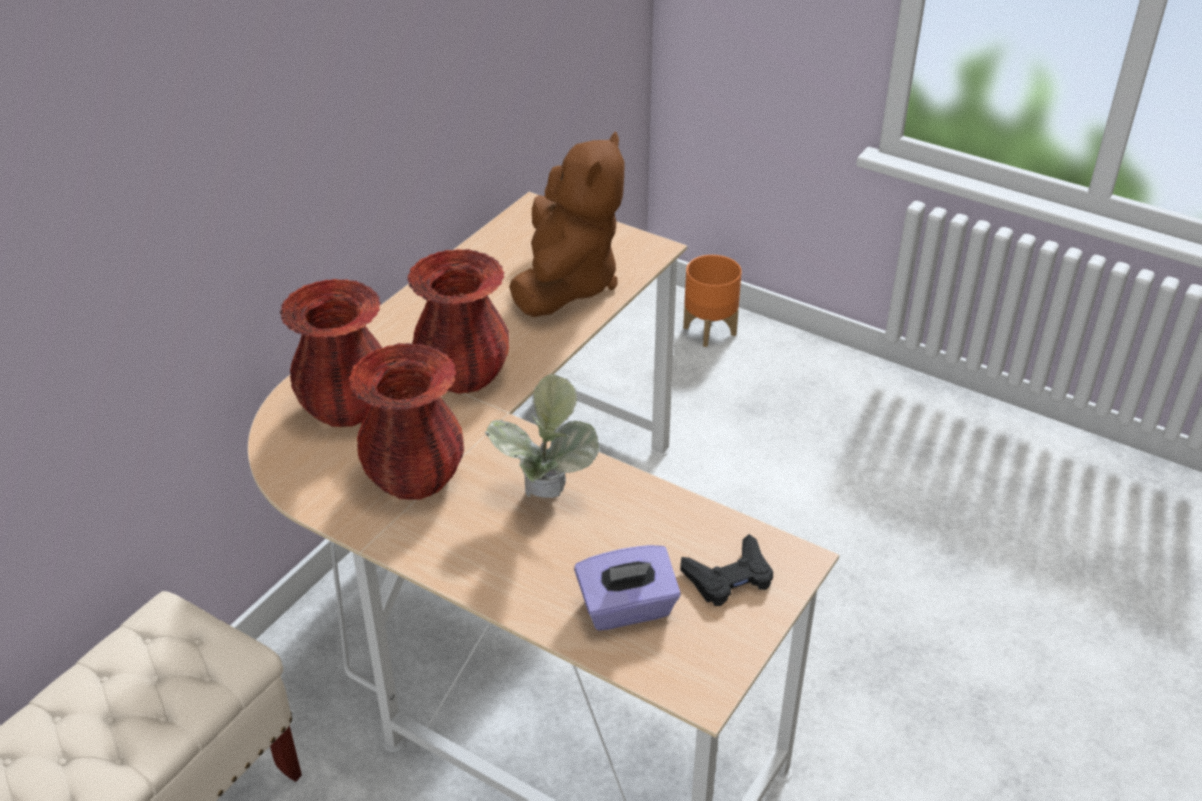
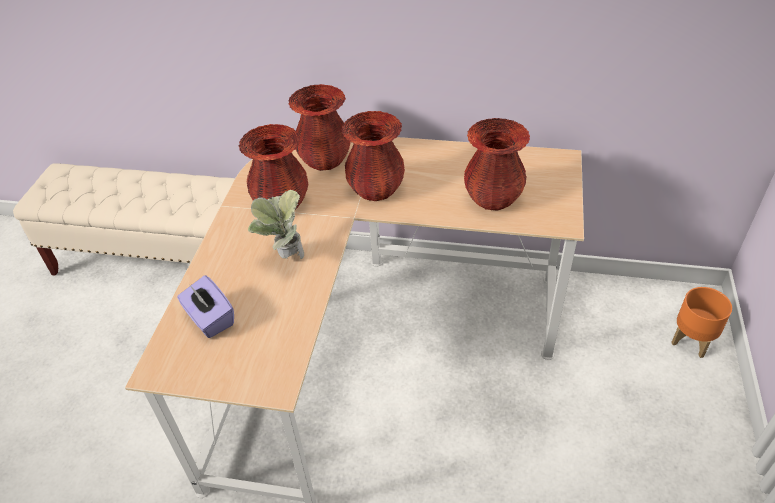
camera: 70 degrees right, 5 degrees up
(566, 284) = (493, 199): brown plush toy -> red vase
(729, 578) = (250, 358): black game controller -> none

